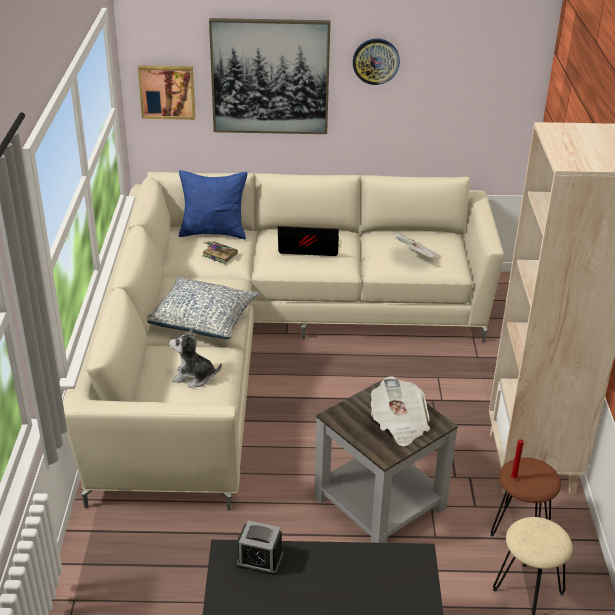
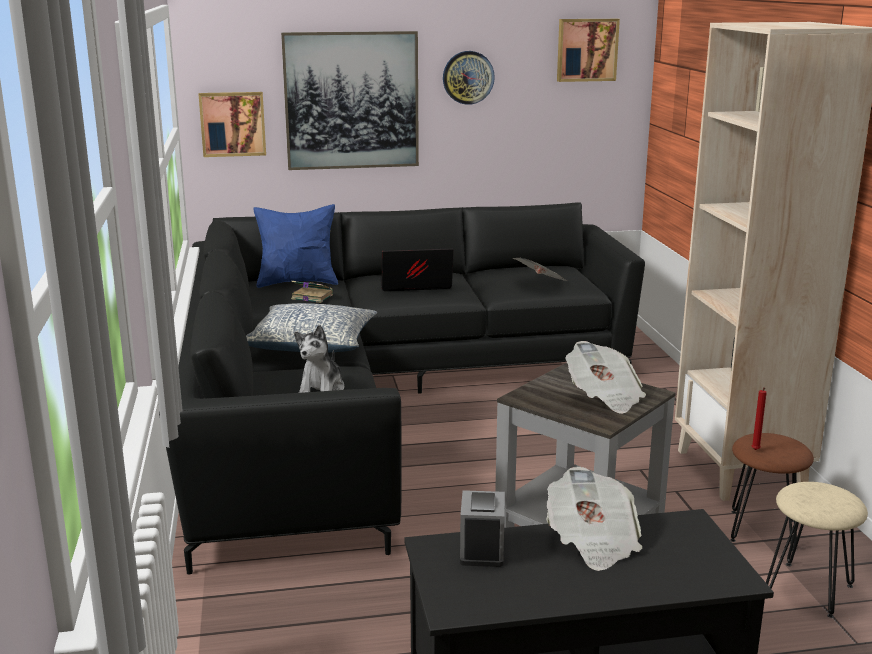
camera: 10 degrees left, 15 degrees down
(194, 377) = (321, 389): plush toy -> plush toy turned 75 degrees counterclockwise
(259, 344) = (369, 401): beige sofa -> black sofa
(260, 560) = (482, 549): alarm clock -> alarm clock turned 90 degrees clockwise
(339, 565) = (592, 542): none -> newspaper
(488, 41) = (586, 50): none -> picture

